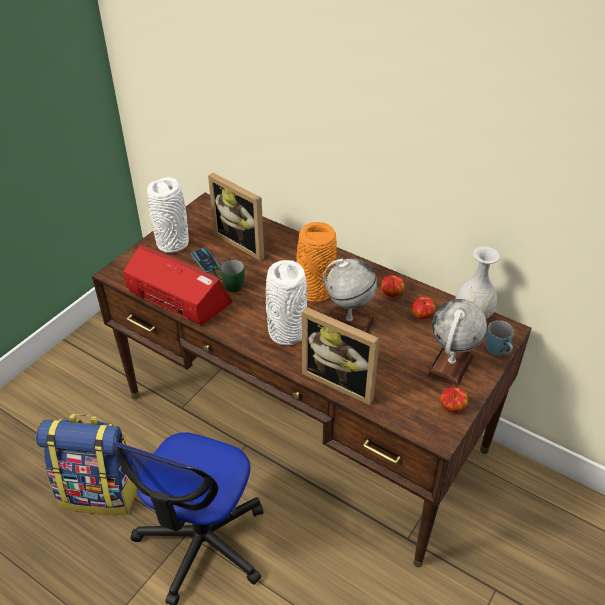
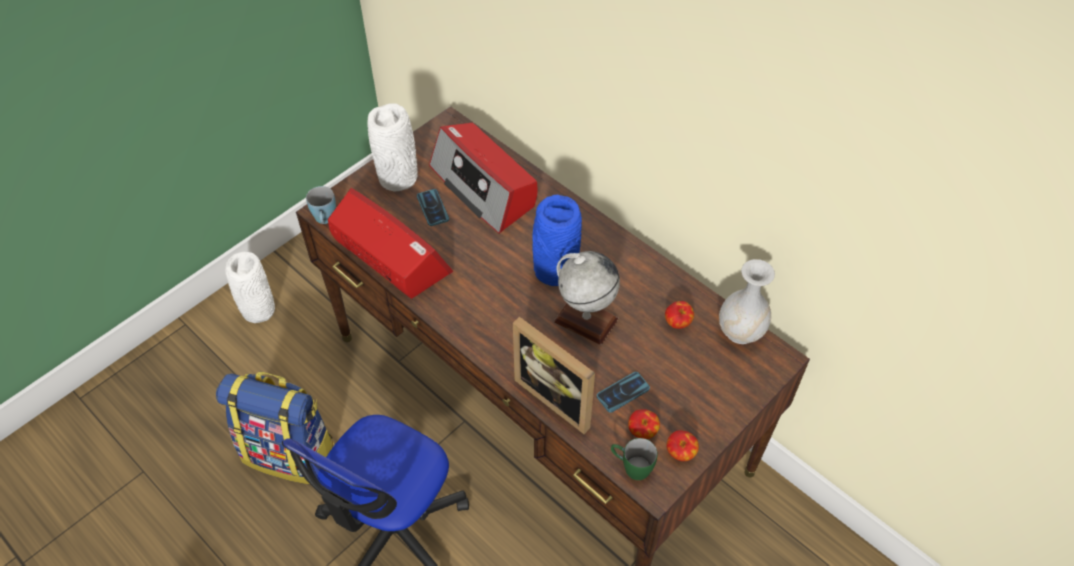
camera: 10 degrees right, 10 degrees up
(229, 285) = (454, 247): green mug -> green mug (631, 467)
(244, 242) = (484, 187): picture frame -> radio
(286, 334) = (508, 324): white vase -> white vase (258, 311)
(314, 291) = (554, 269): orange vase -> blue vase
(391, 294) = (648, 287): apple -> apple (642, 431)
(393, 370) = (623, 392): none -> phone
(450, 365) = (694, 396): globe -> none
(498, 352) = (758, 386): blue mug -> blue mug (325, 220)

